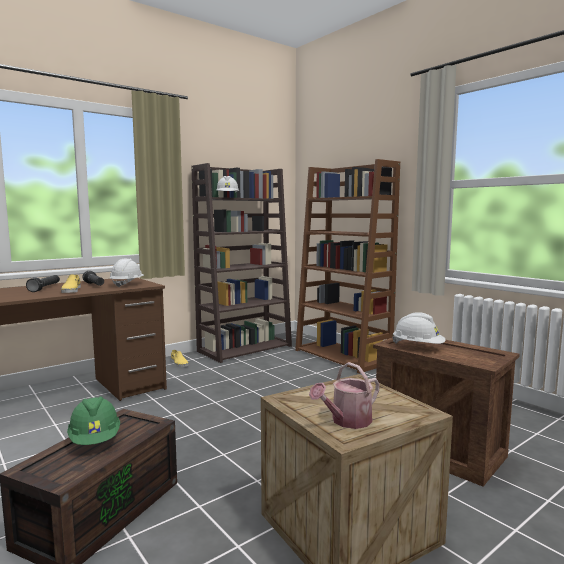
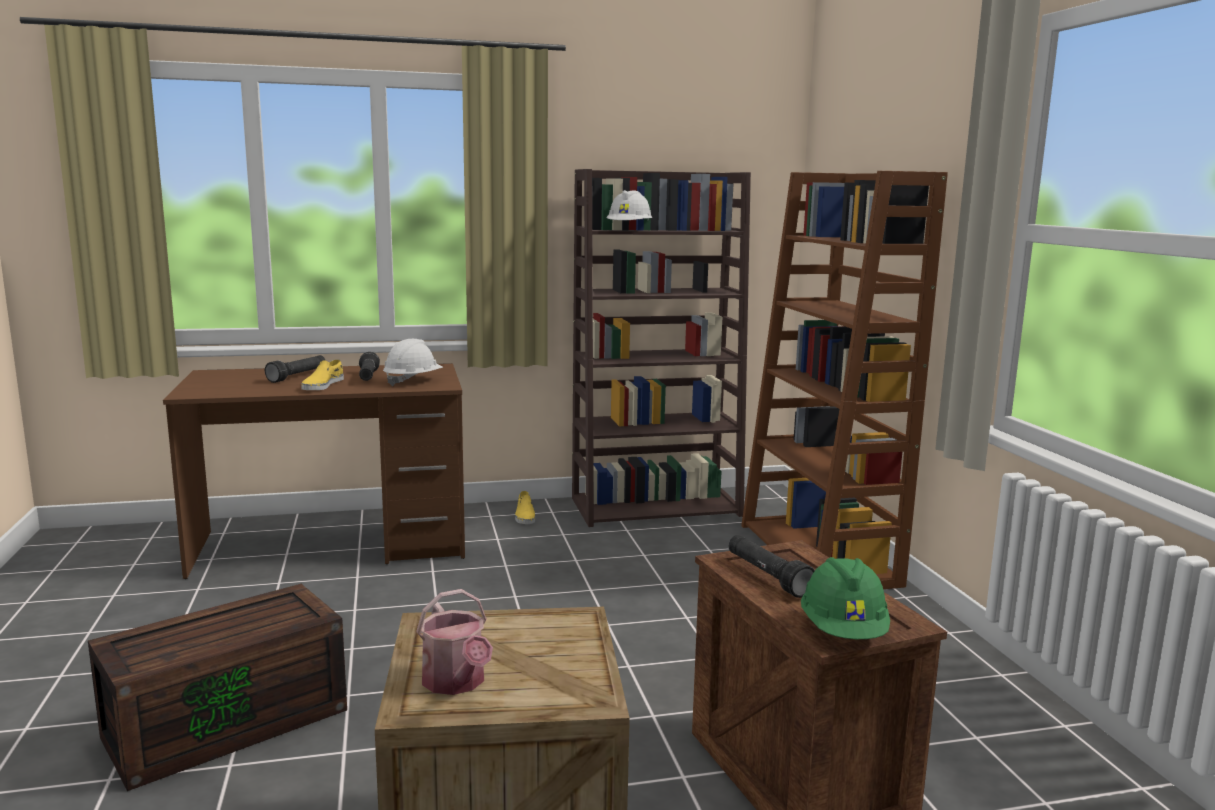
camera: 25 degrees right, 5 degrees up
(95, 440) = (221, 623): green hard hat -> green hard hat (843, 631)
(347, 421) = (456, 683): watering can -> watering can turned 105 degrees counterclockwise
(418, 347) = (767, 576): white hard hat -> black flashlight

